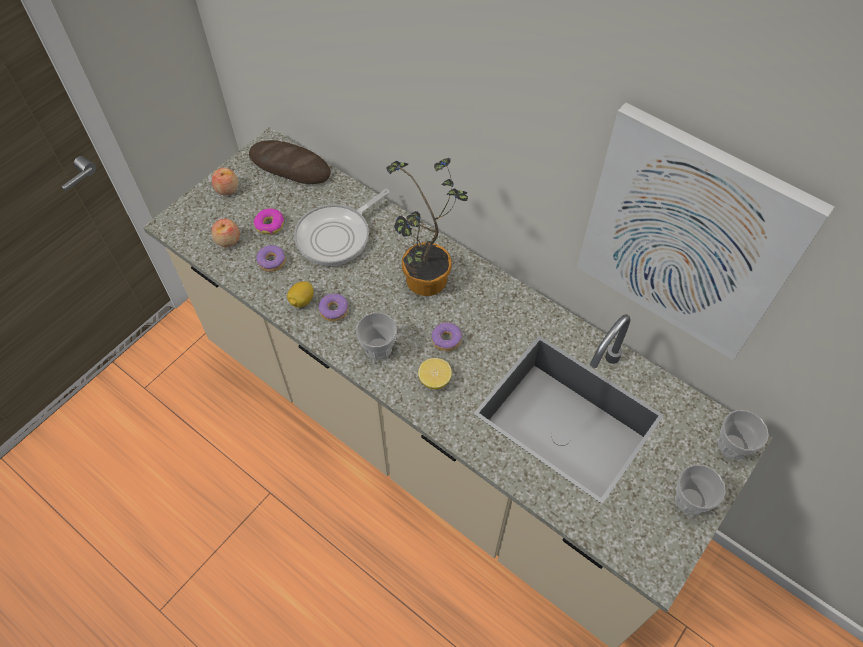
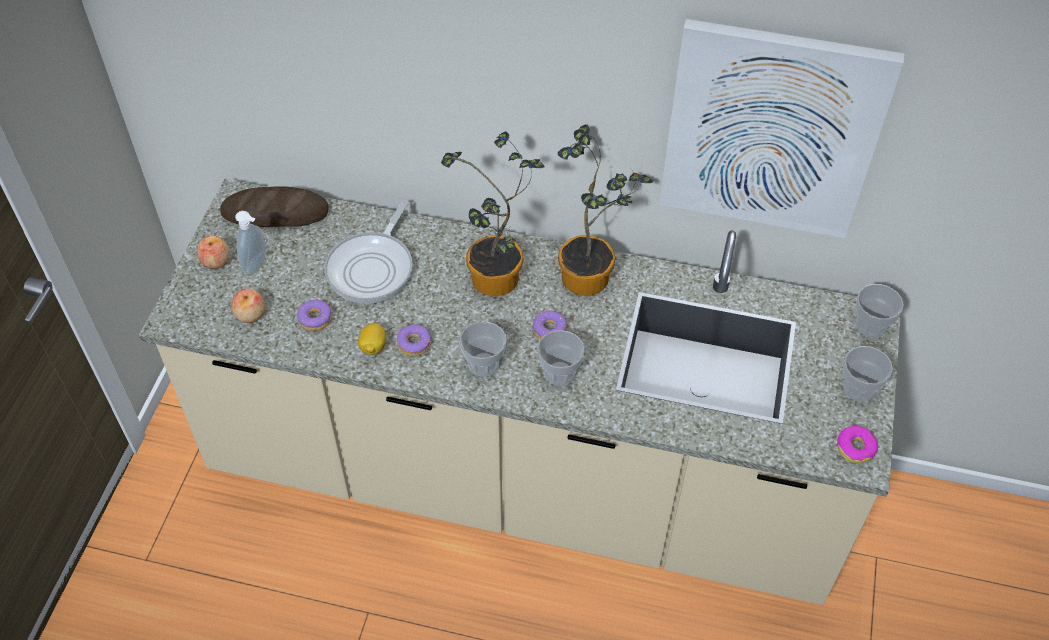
camera: 25 degrees left, 5 degrees down
(254, 203) = (257, 265): none -> soap dispenser
(270, 225) = (289, 282): donut -> donut (855, 448)
(434, 380) = (559, 372): lemon -> cup
(507, 307) = (592, 276): none -> potted plant

